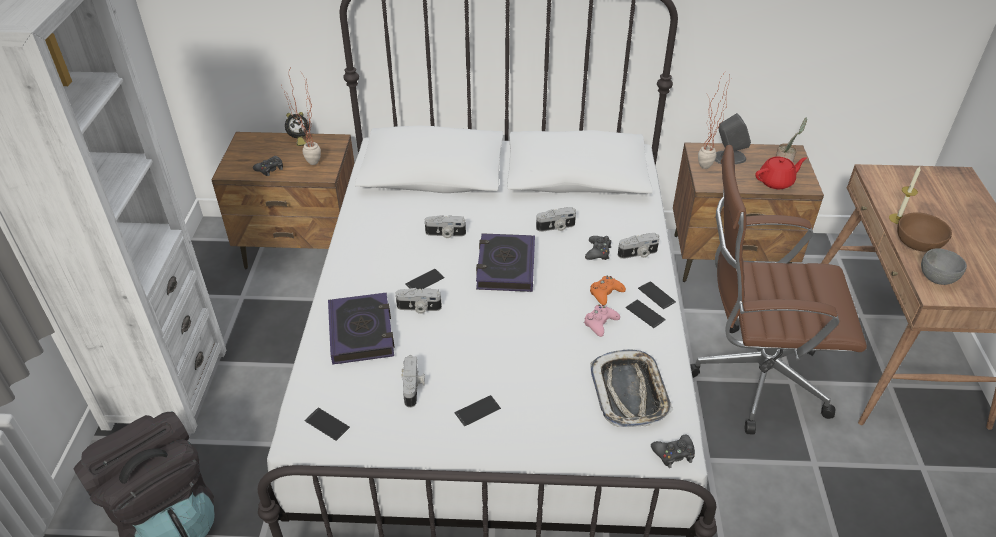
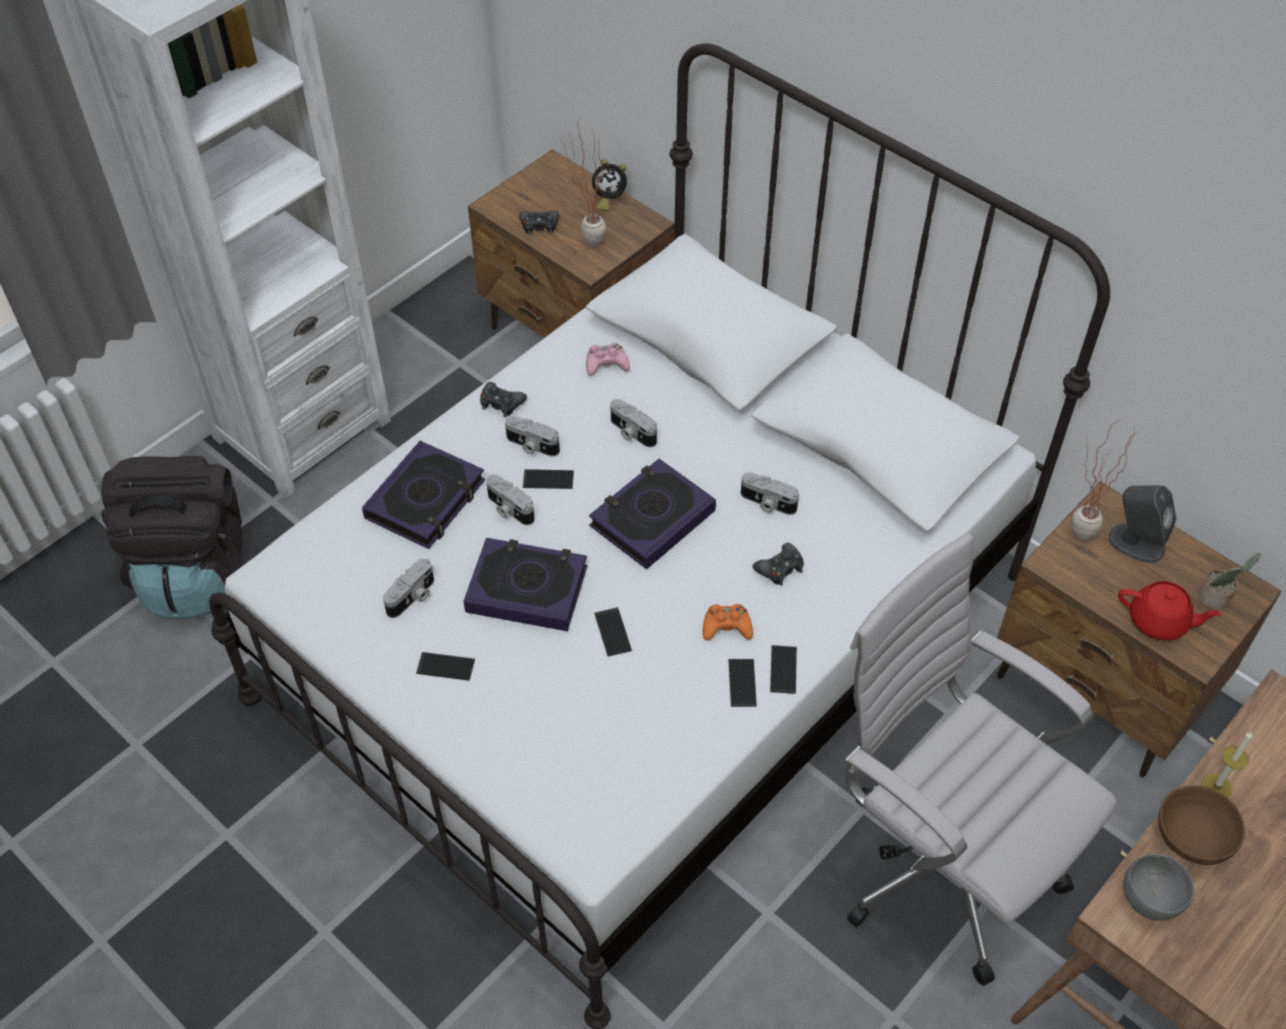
camera: 40 degrees right, 10 degrees up
(327, 424) = (301, 580): phone -> phone (612, 632)
(477, 341) = (527, 589): none -> book
(600, 323) = (678, 658): pink game controller -> pink game controller (606, 364)
(630, 392) = (616, 760): tray -> none
(638, 254) = (825, 602): camera -> camera (531, 446)
(673, 454) = (583, 857): black game controller -> black game controller (501, 403)
(752, 378) = (939, 863): brown office chair -> white office chair

